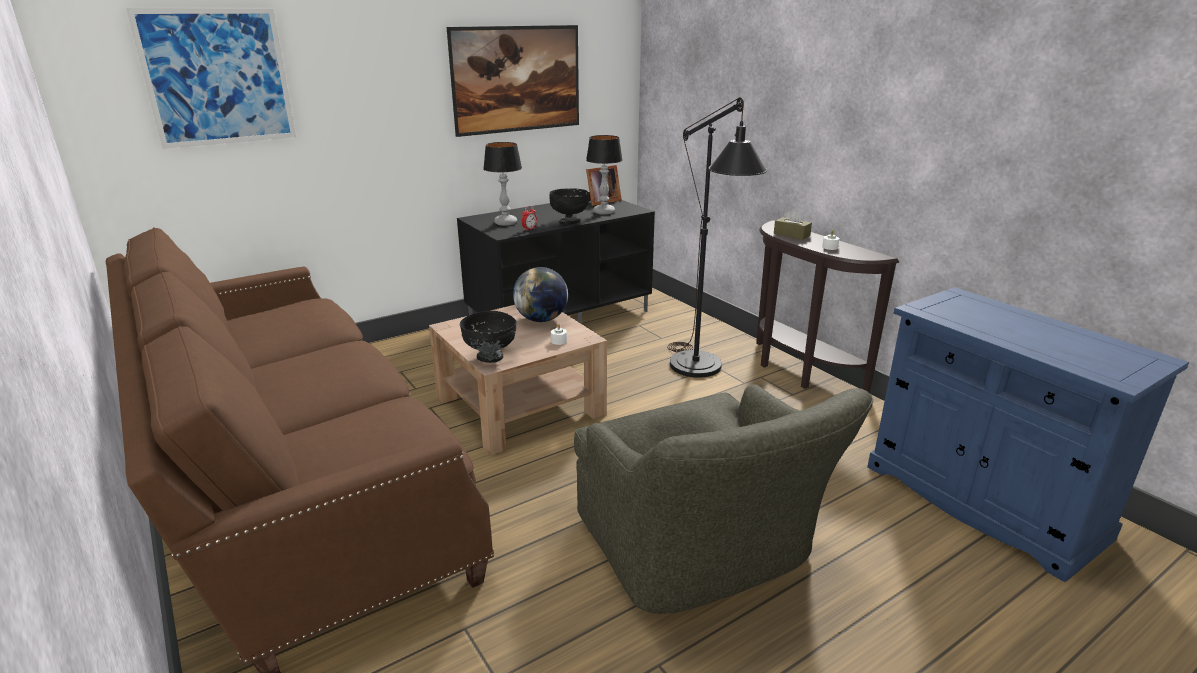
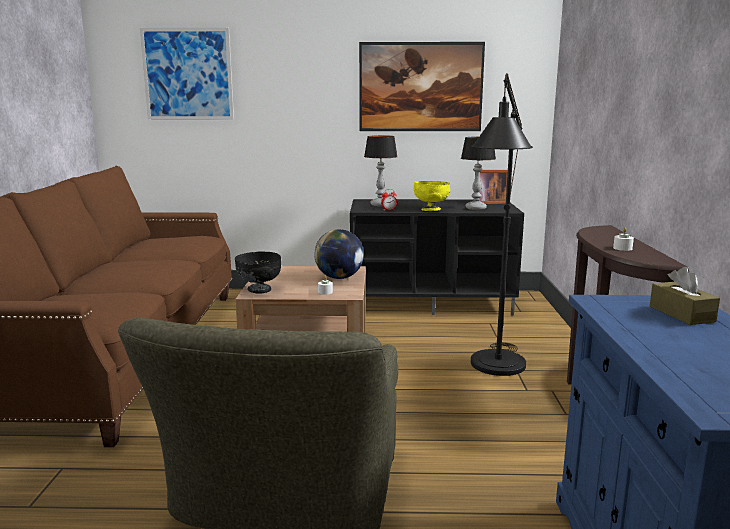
camera: 35 degrees right, 10 degrees down
(569, 222) = (431, 210): black bowl -> yellow bowl
(791, 235) = (602, 235): brown tissue box -> brown tissue box (681, 314)

